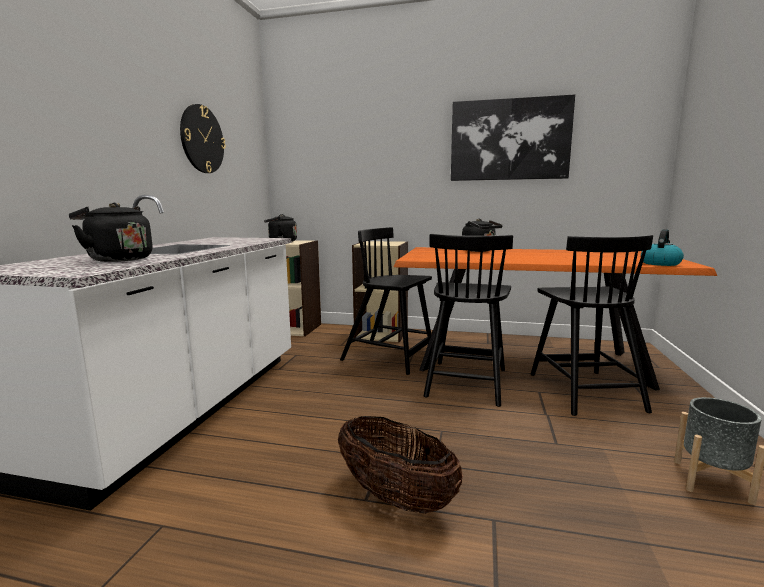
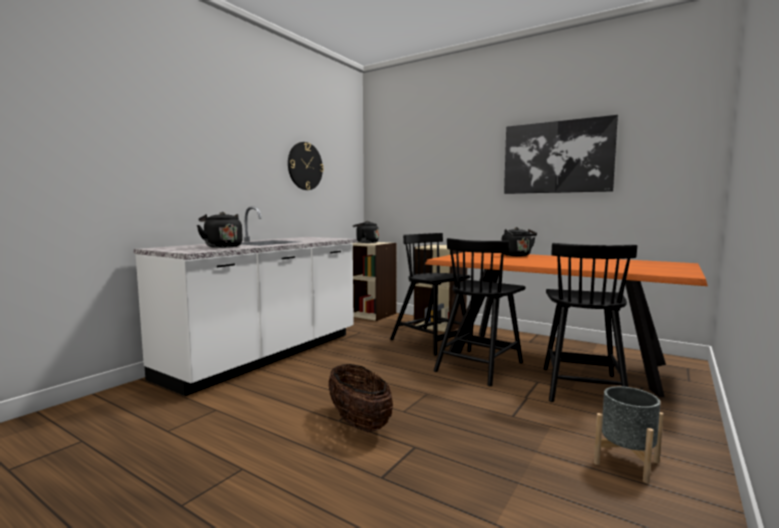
camera: 20 degrees right, 5 degrees down
(660, 263) = (659, 272): kettle -> none

